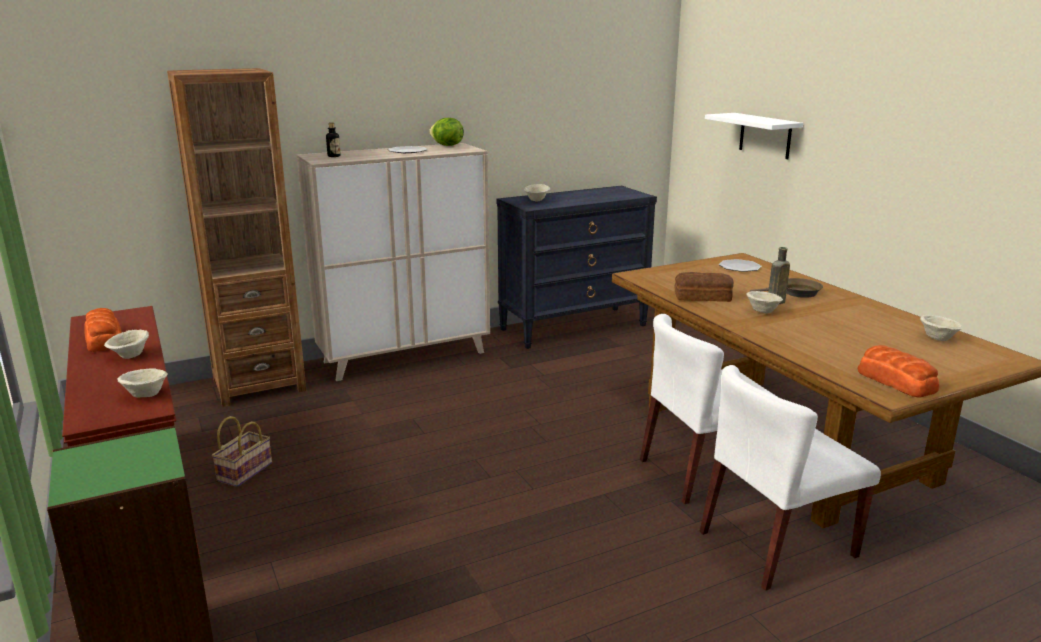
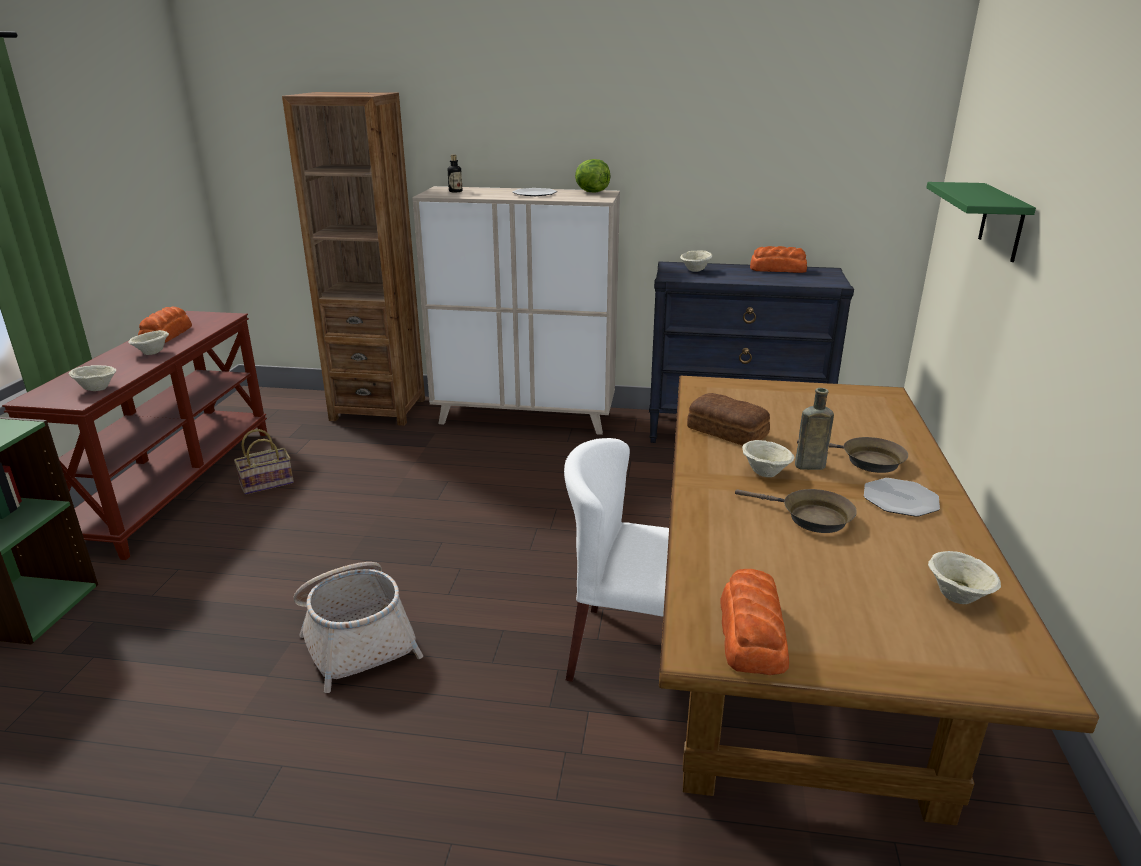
camera: 35 degrees right, 5 degrees up
(509, 540) = (355, 636): none -> basket
(586, 191) = (777, 269): none -> bread
(739, 267) = (857, 405): plate -> plate (900, 499)
(765, 135) = (1002, 222): white shelf -> green shelf
(776, 544) = (597, 781): white chair -> none
(822, 326) = (810, 517): none -> brown frying pan

